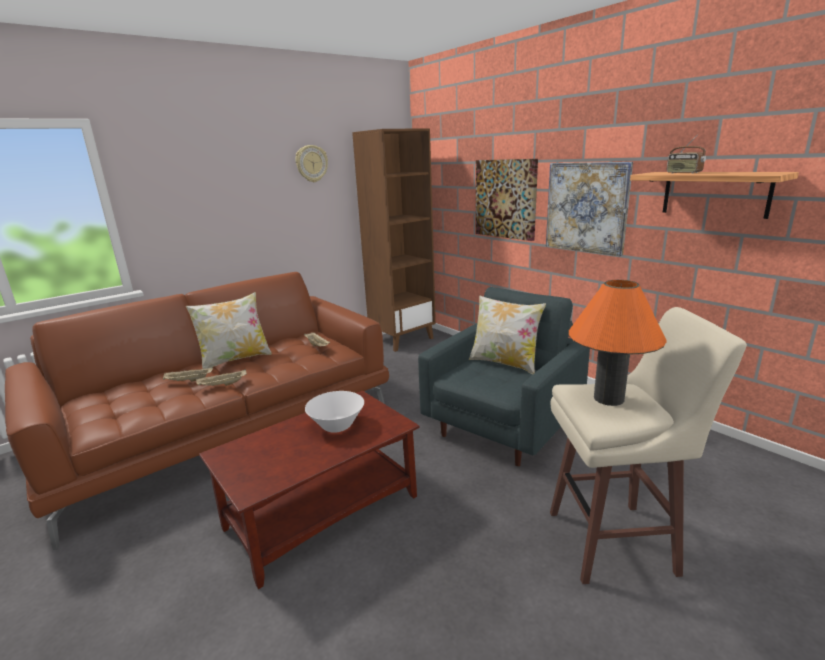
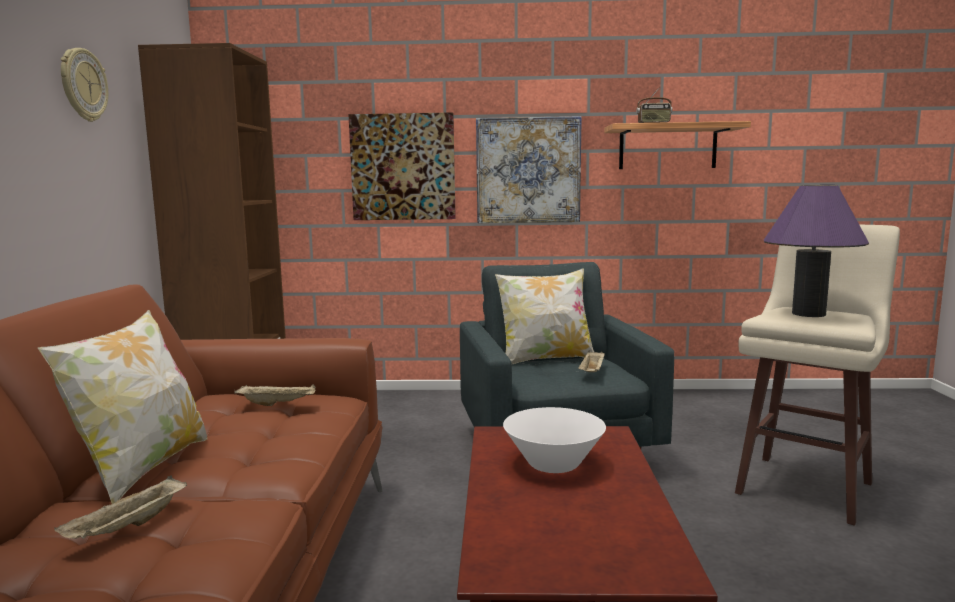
camera: 50 degrees left, 10 degrees down
(222, 385) = (236, 501): beige tray -> beige tray (592, 372)
(608, 398) = (808, 314): orange table lamp -> purple table lamp

